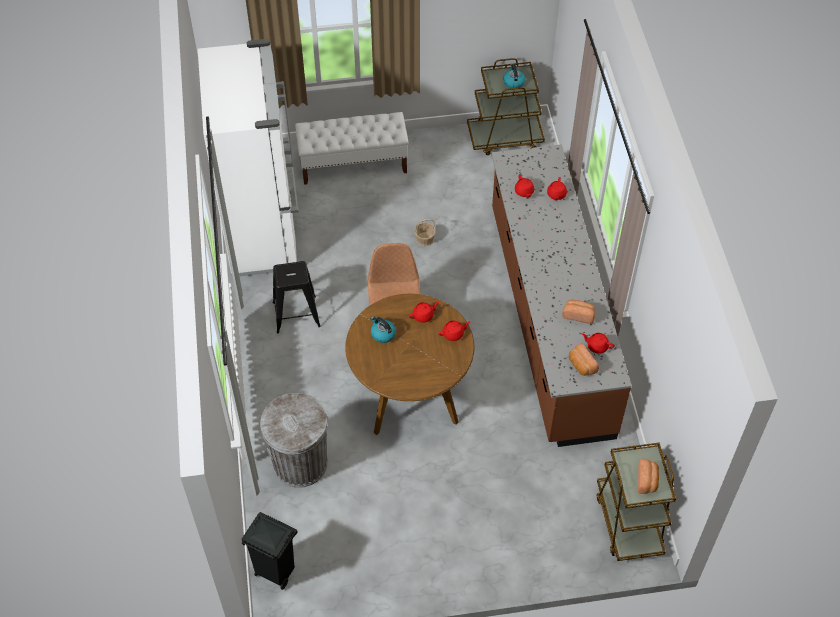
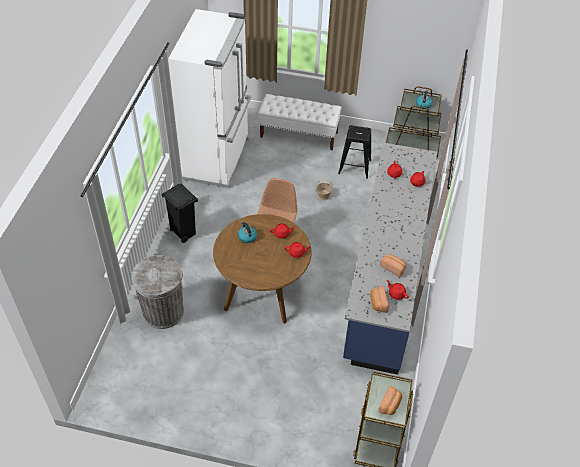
camera: 20 degrees right, 5 degrees down
(275, 572) = (107, 378): black trash can -> black trash can (183, 233)
(296, 314) = (212, 215): black stool -> black stool (354, 167)
(548, 319) = (386, 274): brown counter -> blue counter

